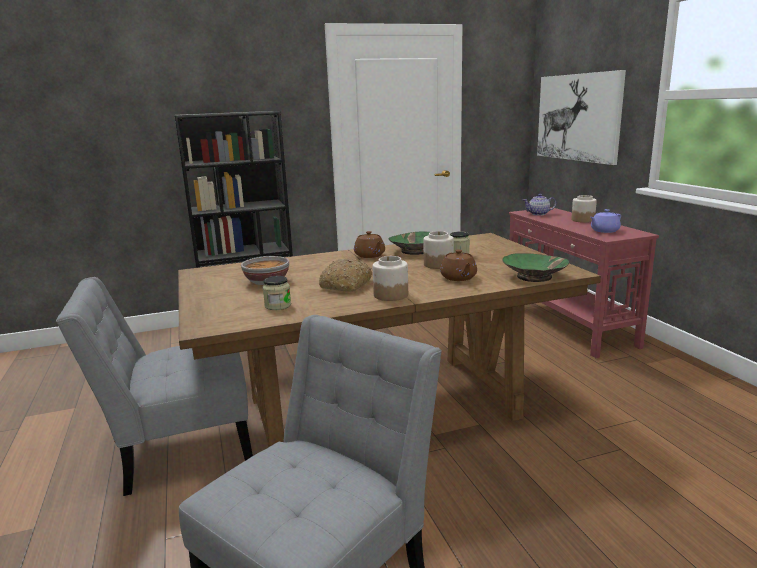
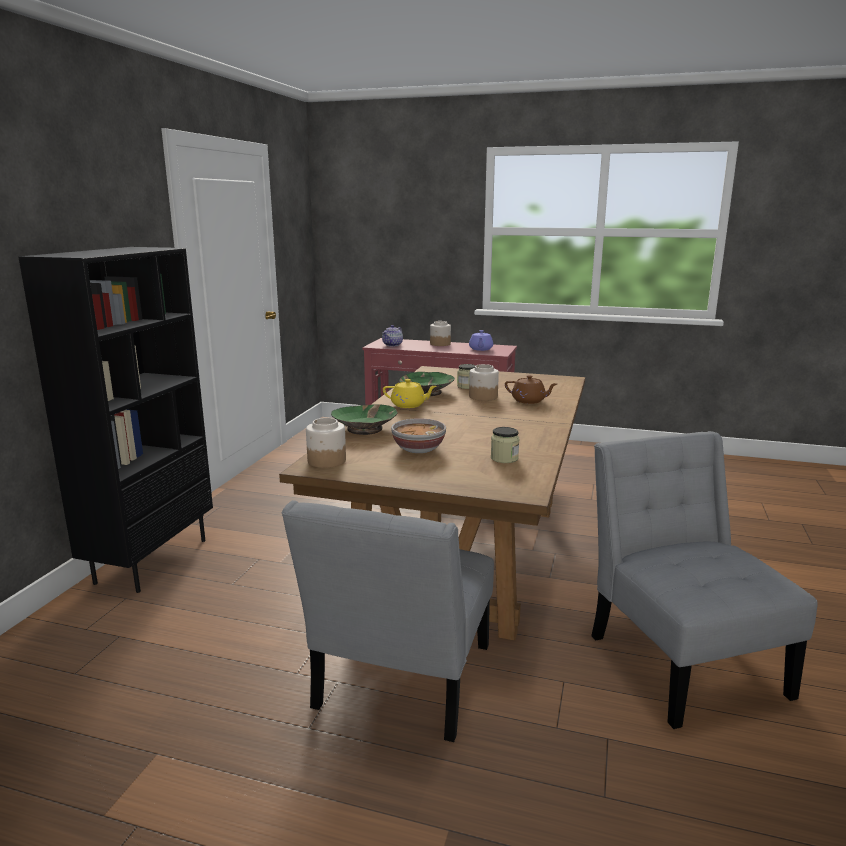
camera: 55 degrees left, 0 degrees up
(346, 285) = (484, 429): bread -> none
(370, 255) = (409, 405): brown teapot -> yellow teapot
(390, 295) = (538, 424): jar -> jar (326, 461)
(534, 276) = (561, 387): green bowl -> green bowl (365, 429)
(578, 117) = (386, 249): picture -> none

